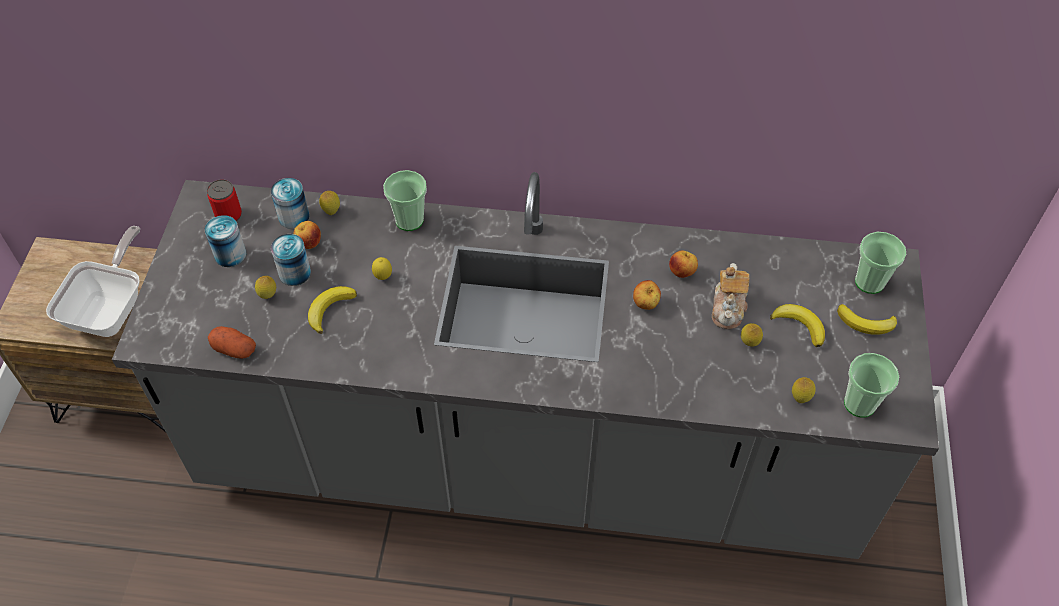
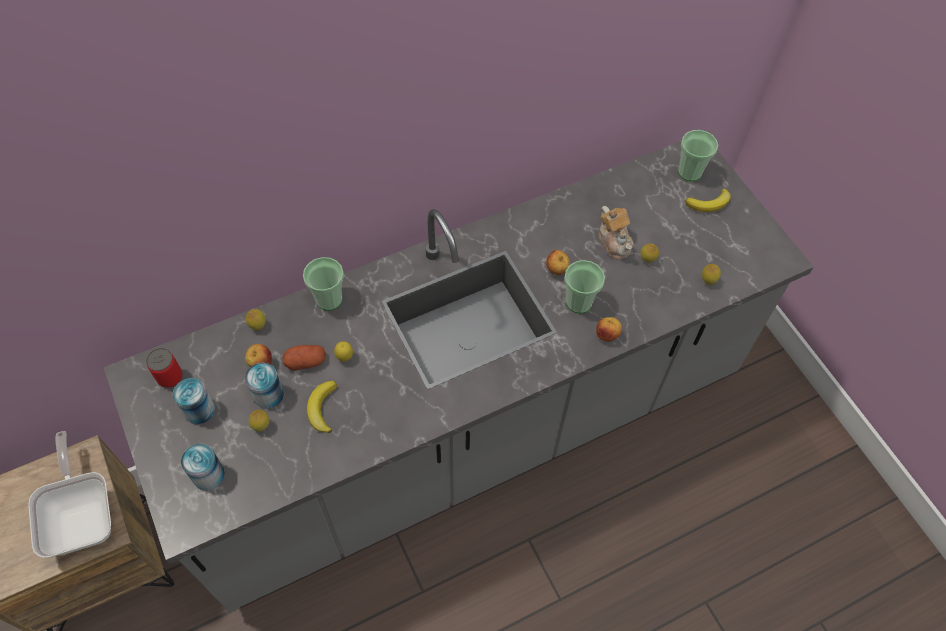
camera: 35 degrees left, 5 degrees up
(234, 349) = (268, 487): potato -> potato (306, 361)
(294, 217) = (229, 348): can -> can (208, 475)
(682, 272) = (563, 232): apple -> apple (607, 335)
(800, 326) = (669, 228): banana -> none
(859, 403) = (746, 263): cup -> cup (579, 302)

